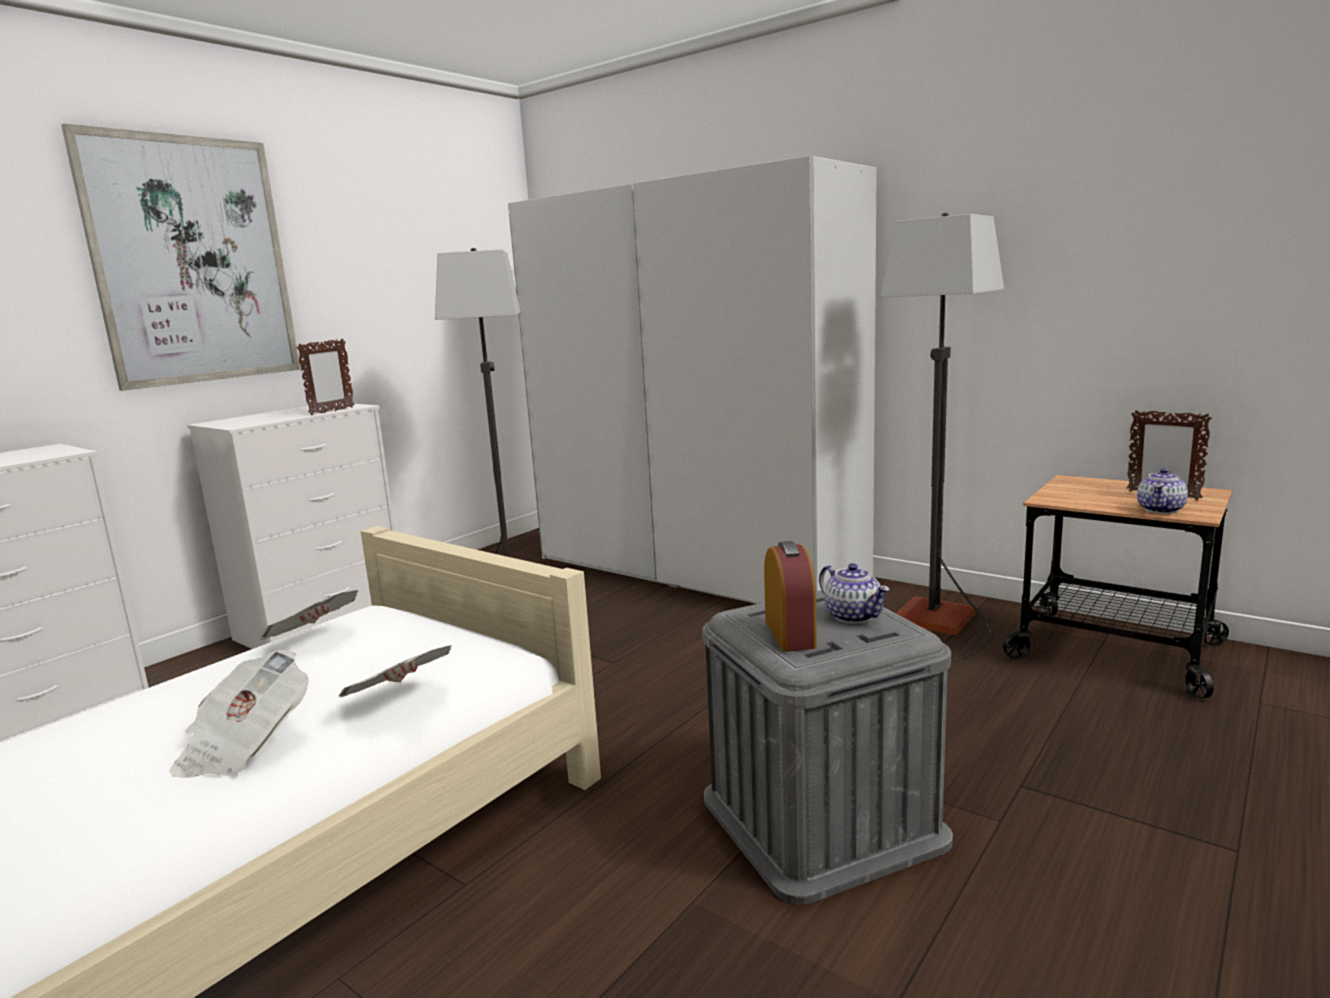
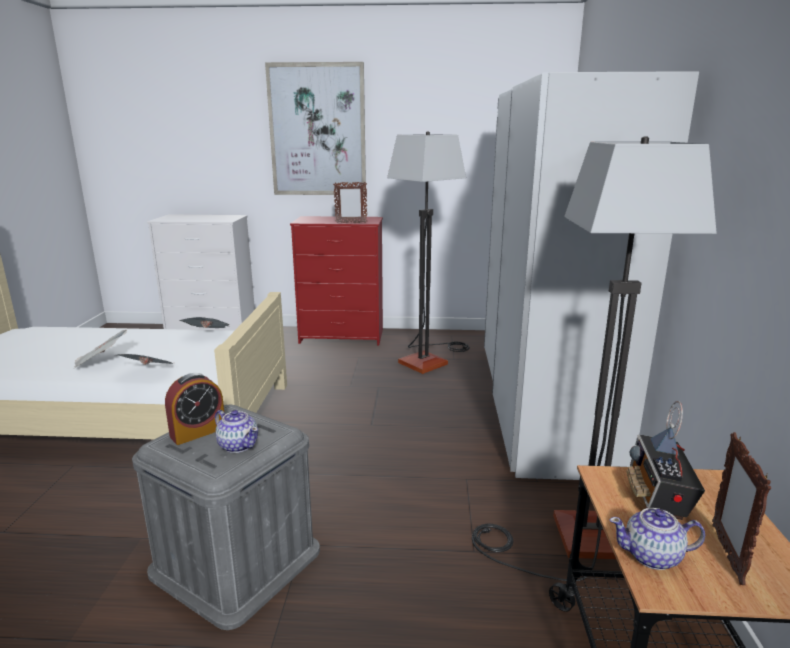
camera: 55 degrees right, 5 degrees up
(323, 622) = (342, 336): white dresser -> red dresser
(853, 616) = (238, 445): teapot -> teapot turned 75 degrees counterclockwise
(1085, 494) = (658, 497): none -> radio

